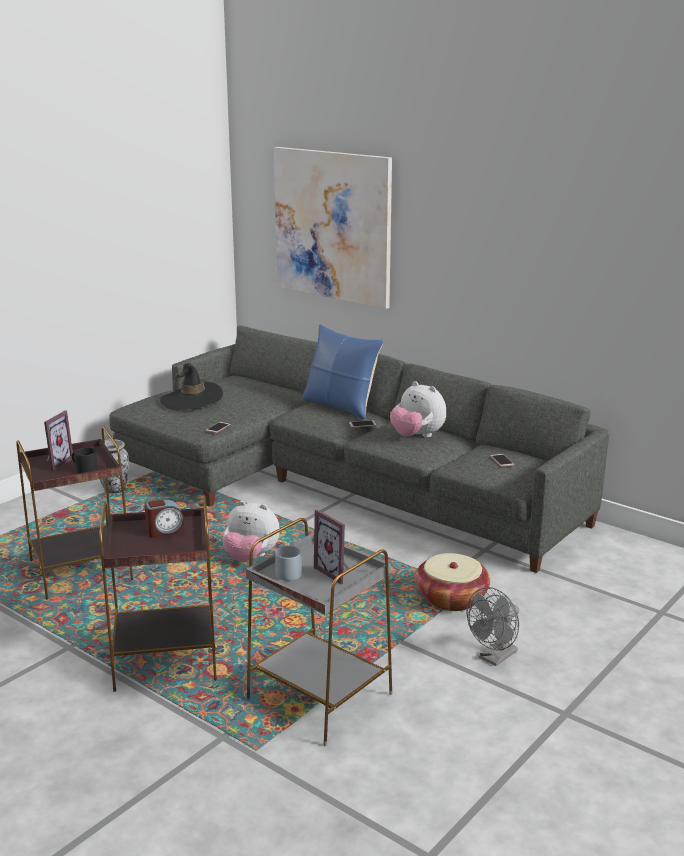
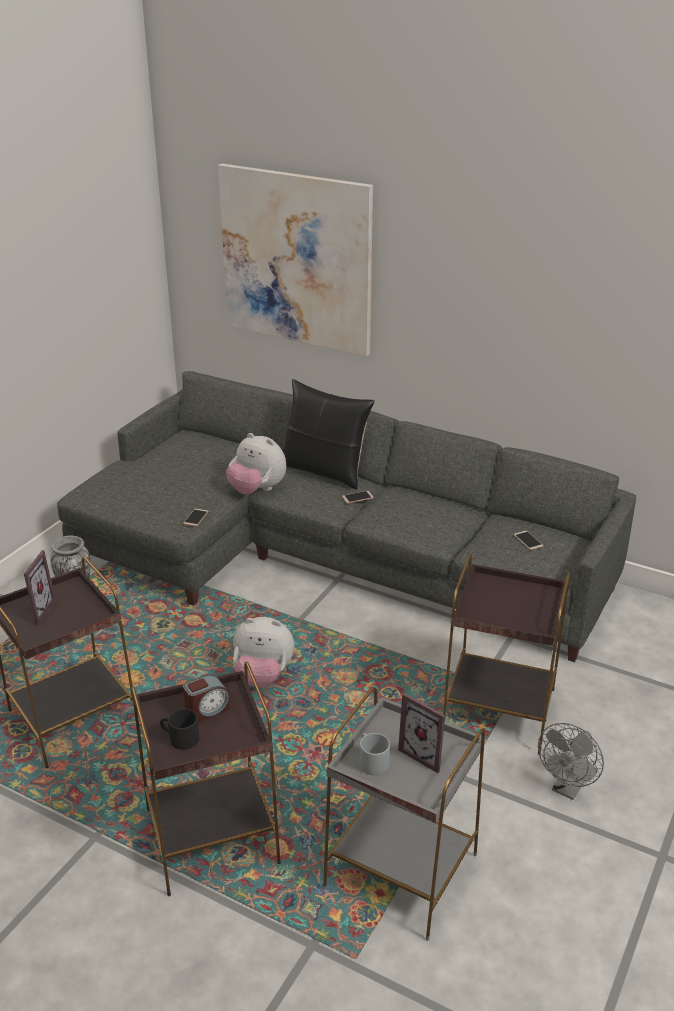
camera: 10 degrees left, 10 degrees up
(83, 469) = (74, 618): black mug -> black mug (179, 738)
(191, 400) = (151, 478): black hat -> none
(340, 406) = (324, 471): blue pillow -> black pillow
(417, 436) = (424, 511): plush toy -> plush toy (257, 490)
(451, 598) = (498, 709): basket -> brown side table

